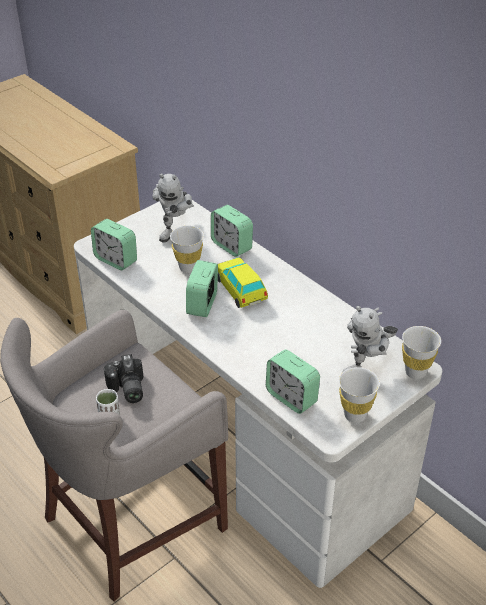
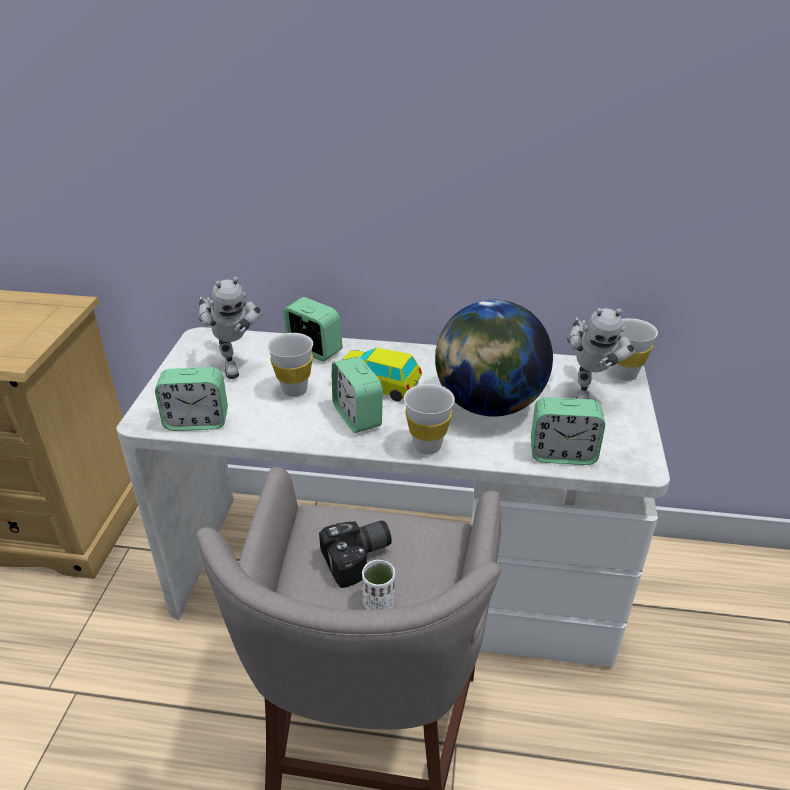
camera: 40 degrees left, 5 degrees down
(126, 389) = (359, 559): camera -> camera turned 60 degrees counterclockwise
(231, 246) = (314, 350): alarm clock -> alarm clock turned 150 degrees counterclockwise
(290, 340) = (488, 405): none -> globe
(355, 415) = (634, 437): white cup -> white cup (427, 446)

